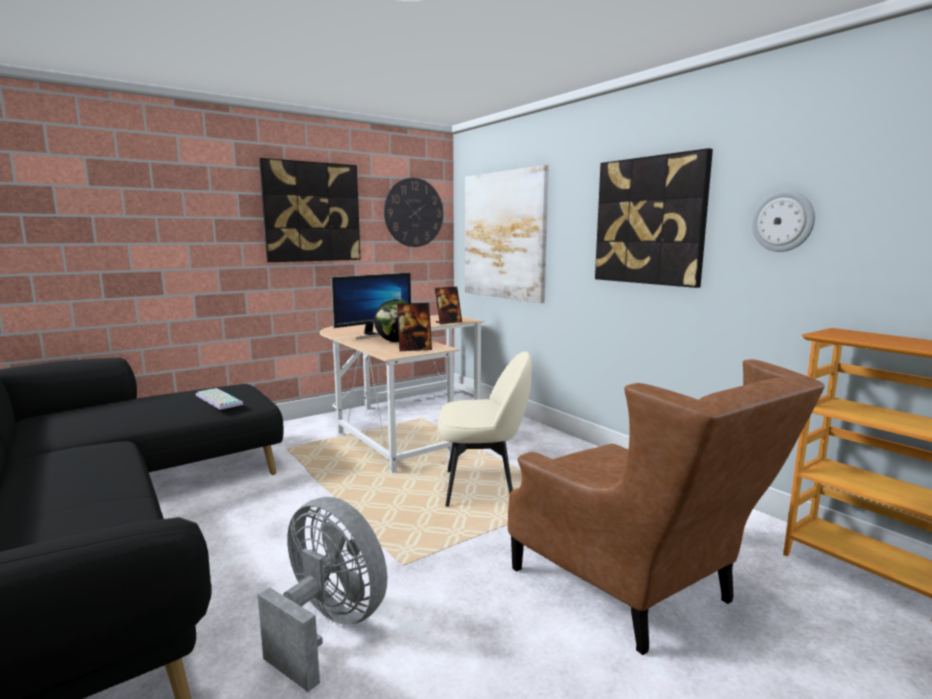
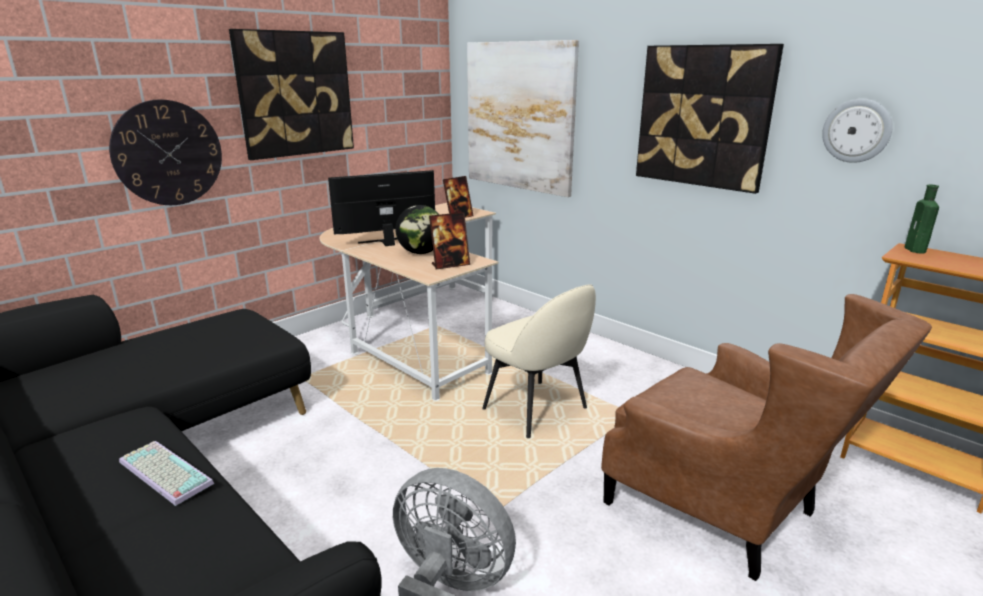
camera: 10 degrees left, 10 degrees up
(217, 400) = (228, 338): keyboard -> keyboard (162, 473)
(373, 334) = (387, 242): monitor -> monitor turned 150 degrees counterclockwise
(414, 212) = (408, 86): wall clock -> wall clock (168, 153)
(482, 488) = (537, 410): beige chair -> beige chair turned 60 degrees clockwise
(844, 332) = (916, 250): none -> green bottle

